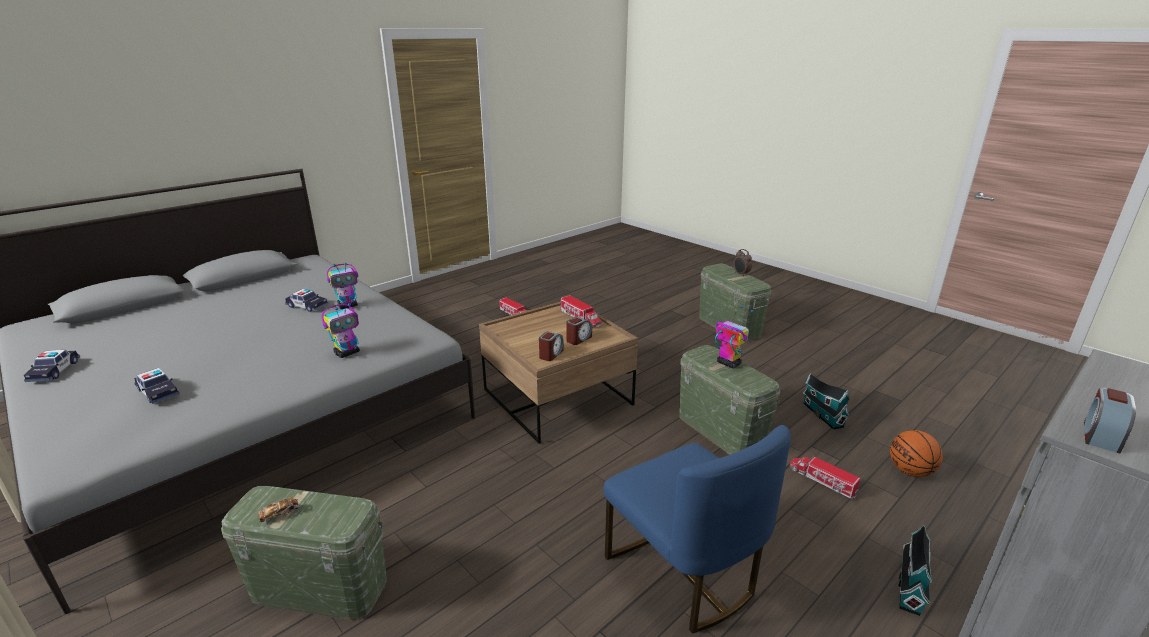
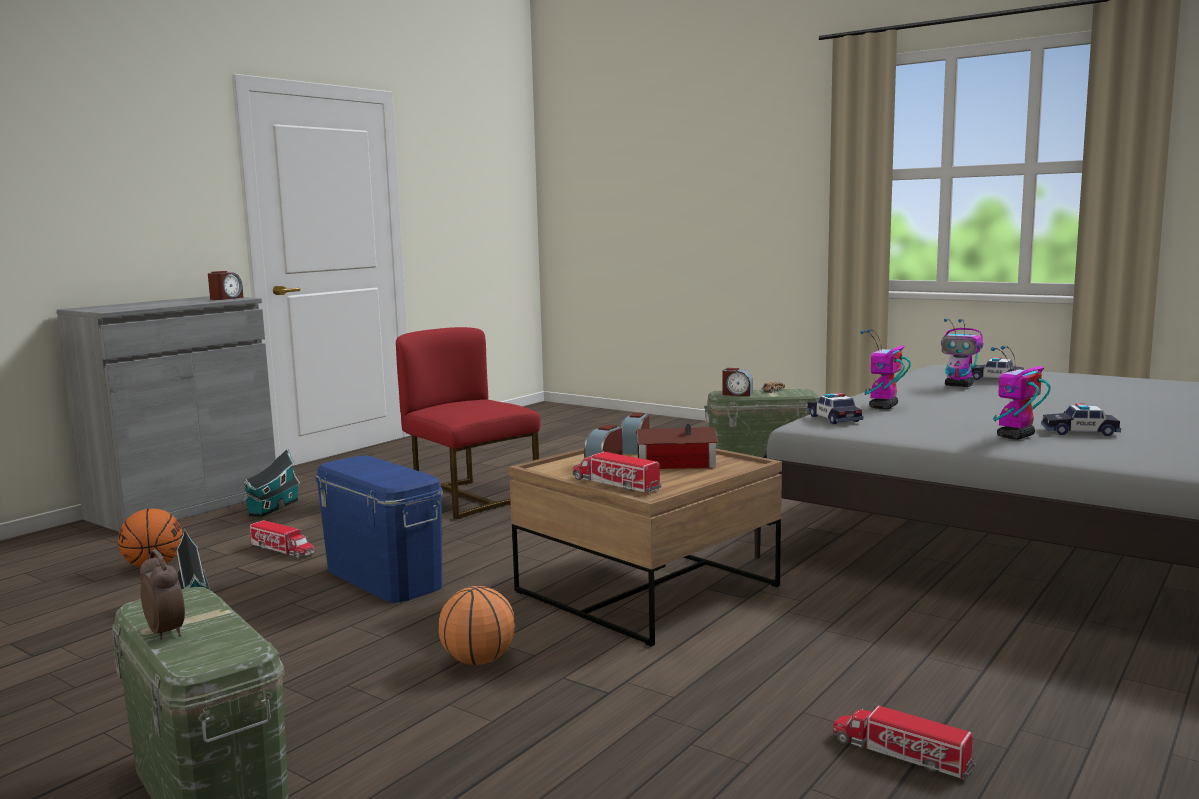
camera: 170 degrees right, 15 degrees down
(54, 371) = (1154, 382): toy car -> toy car (834, 418)
(335, 509) = (737, 394): none -> alarm clock
(537, 335) = (673, 462): none -> toy house
(650, 362) = (478, 661): none -> basketball
(683, 573) = (470, 497): blue chair -> red chair
(720, 431) = (384, 577): green storage box -> blue storage box
(728, 363) = (374, 473): toy robot -> toy robot (959, 385)

